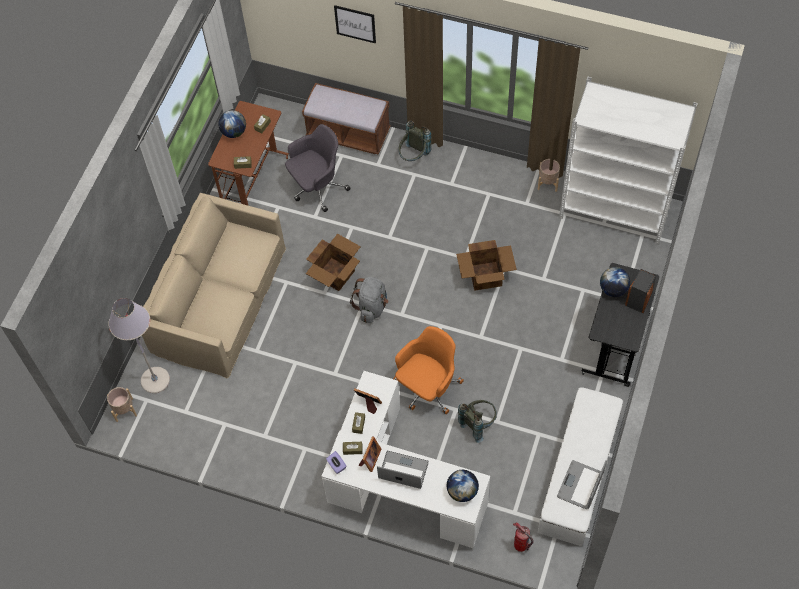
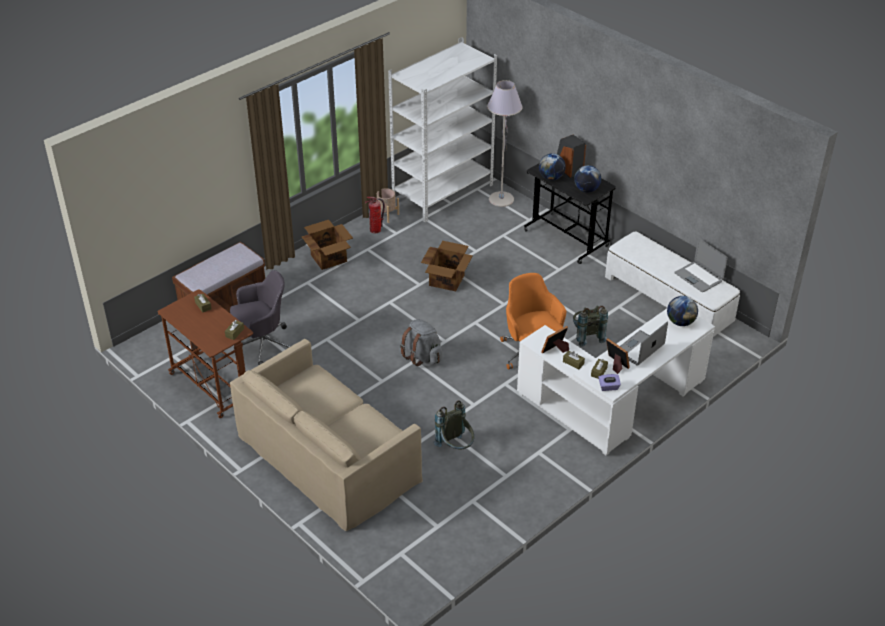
camera: 65 degrees left, 20 degrees down
(124, 409) = (399, 576): beige planter -> none
(155, 380) = (382, 538): grey floor lamp -> grey floor lamp (501, 200)
(234, 132) = (190, 326): globe -> globe (586, 190)
(317, 187) = (262, 345): grey office chair -> grey office chair turned 75 degrees clockwise
(335, 274) = (368, 367): cardboard box -> cardboard box (328, 258)
(355, 24) = (199, 164): picture -> none
(413, 156) = (288, 276): grey backpack -> grey backpack (456, 447)
(520, 545) = (715, 353): fire extinguisher -> fire extinguisher (375, 230)

